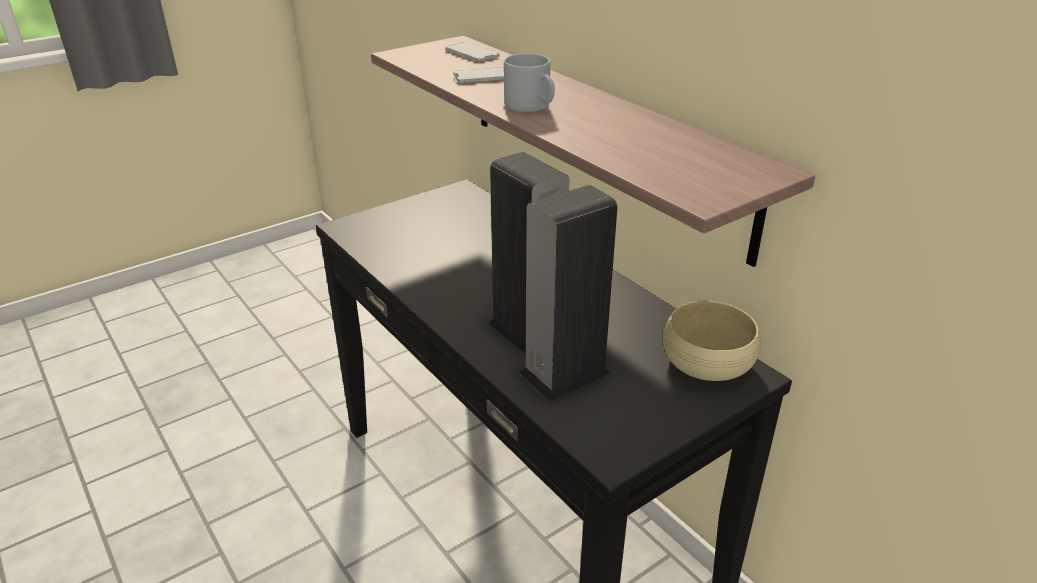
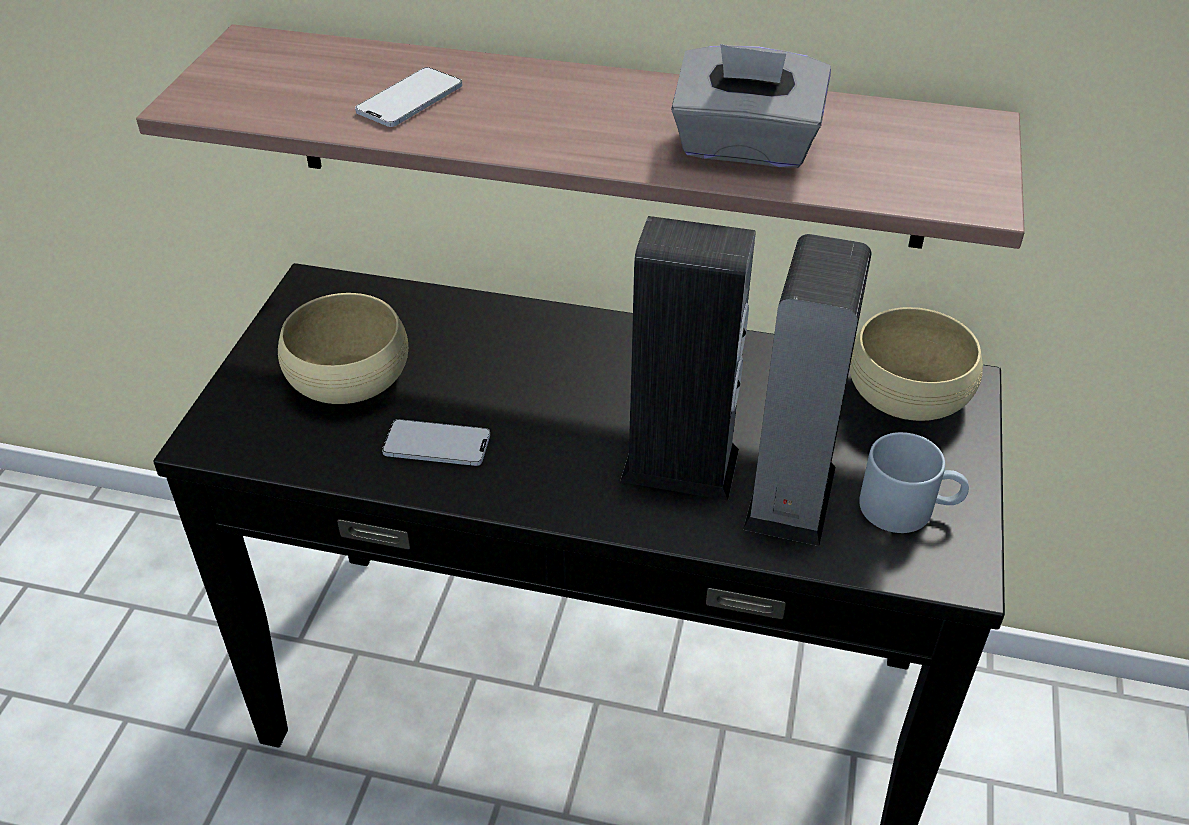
camera: 40 degrees left, 10 degrees up
(428, 229) = (349, 377): none -> beige bowl
(472, 53) = (312, 59): phone -> phone (437, 444)
(533, 106) = (566, 131): grey mug -> grey mug (908, 507)
(611, 138) = (745, 147): none -> grey tissue box

